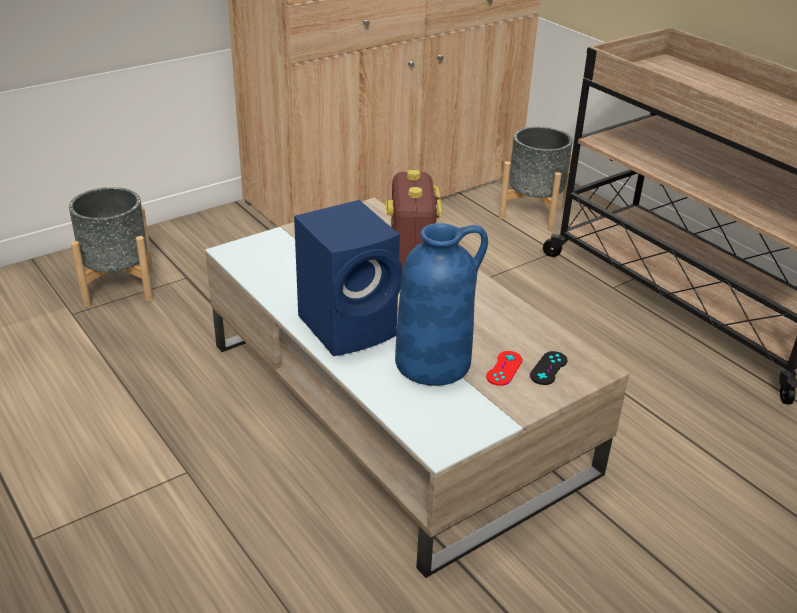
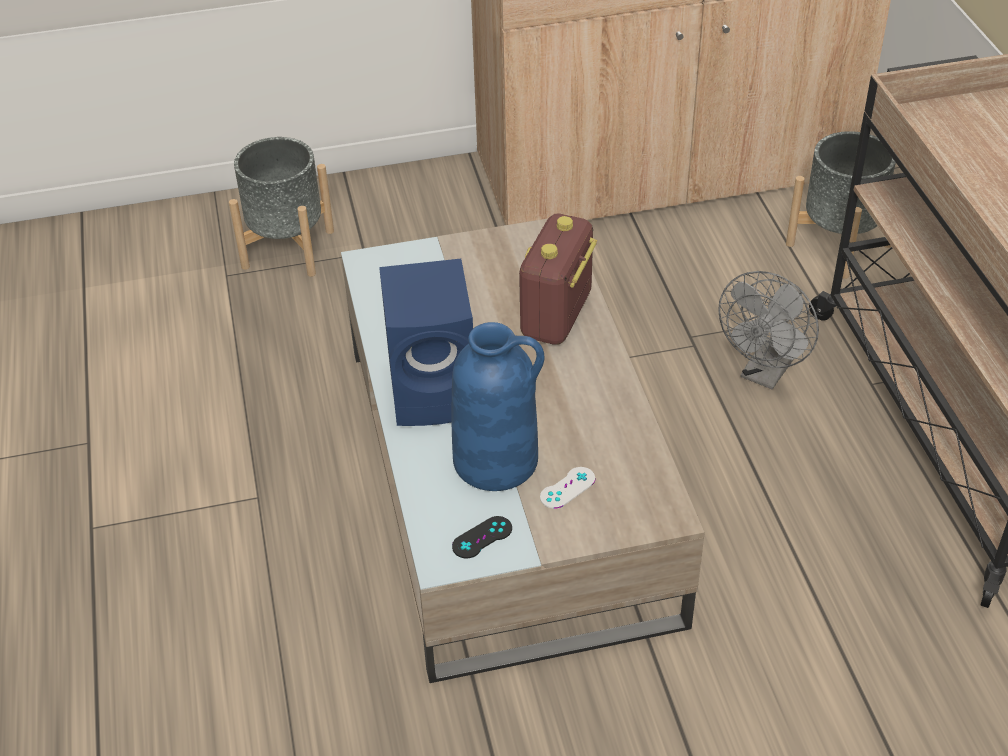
camera: 25 degrees right, 10 degrees up
(504, 368) = (567, 488): red game controller -> white game controller
(539, 295) = (765, 373): none -> grey fan
(548, 368) = (616, 501): black game controller -> black game controller (482, 537)

